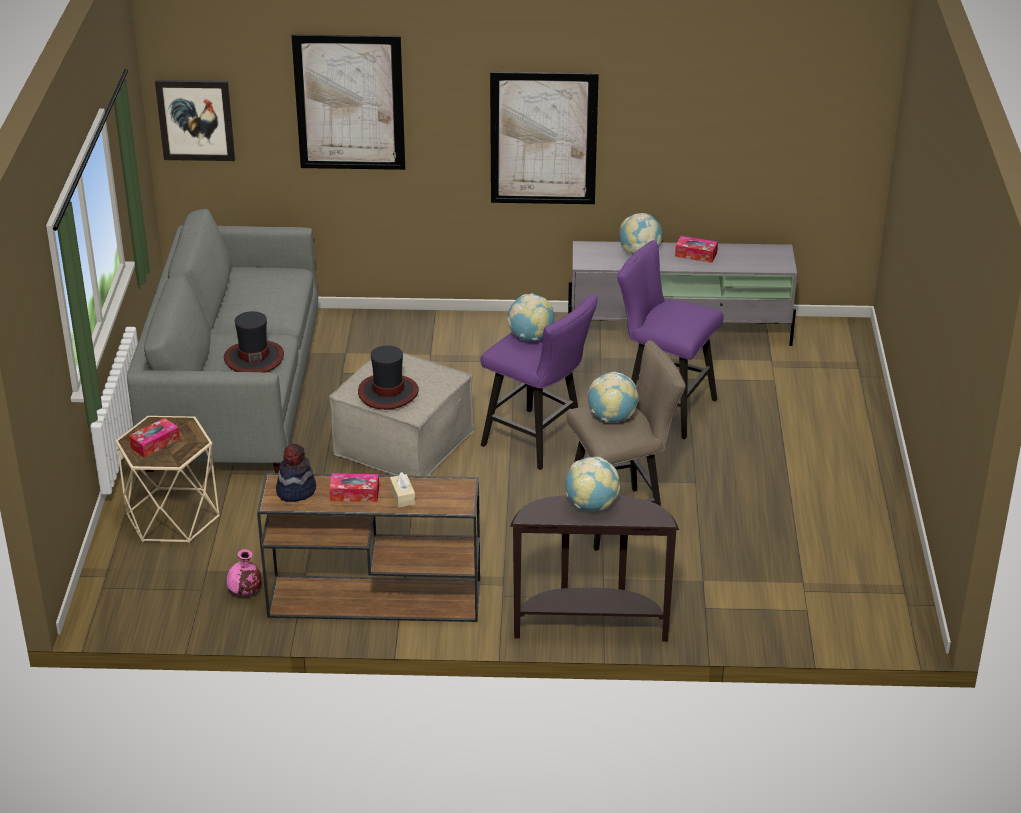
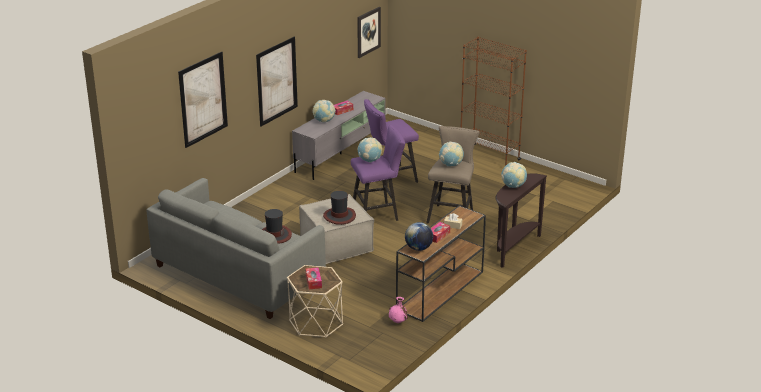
camera: 55 degrees left, 5 degrees down
(195, 120) = (138, 143): picture -> picture (368, 32)
(295, 490) = (418, 248): hat -> globe
(870, 477) = (489, 156): none -> brown bookcase

